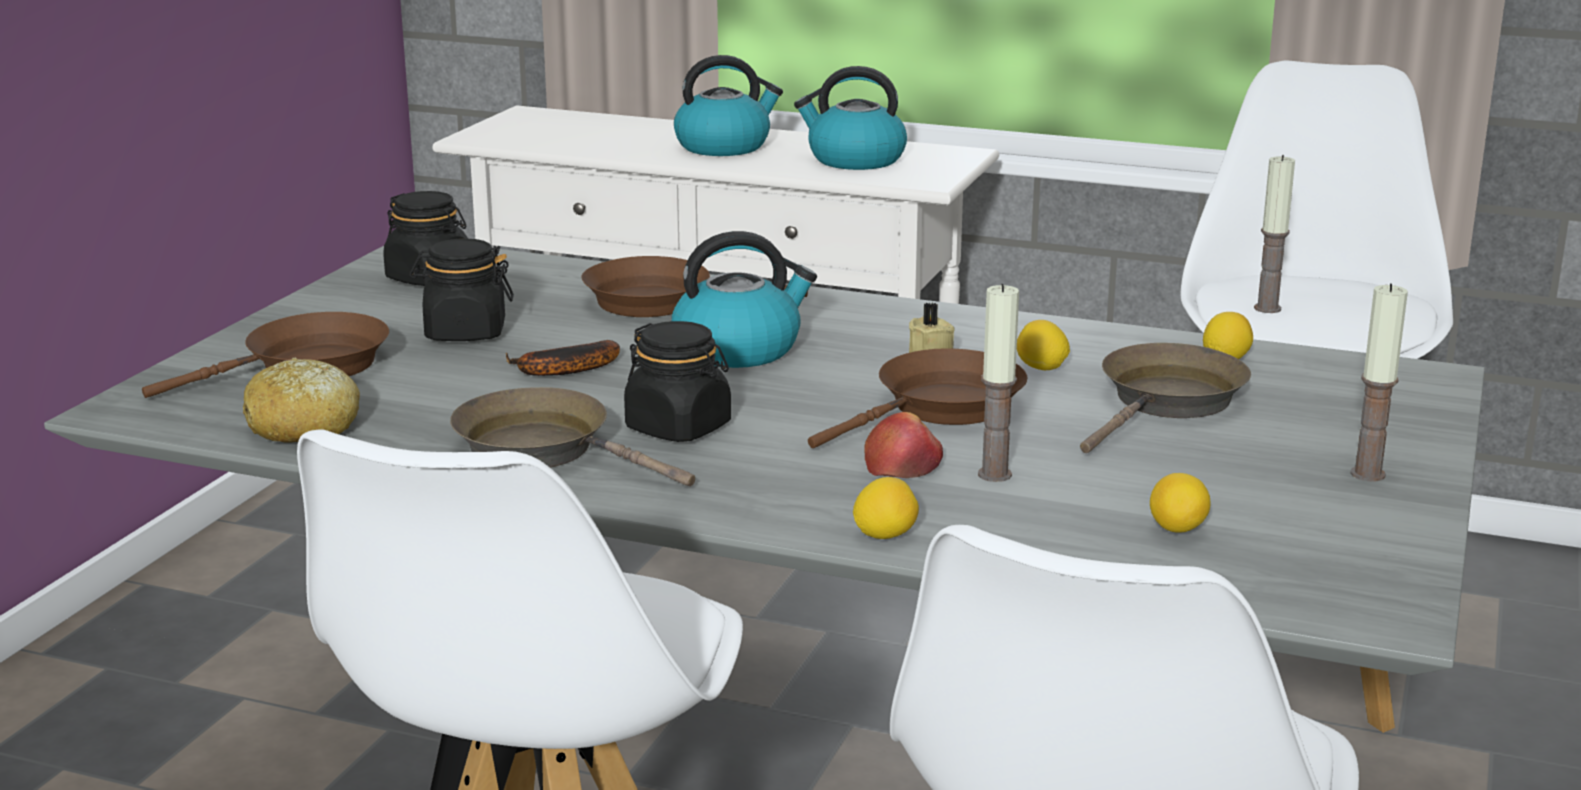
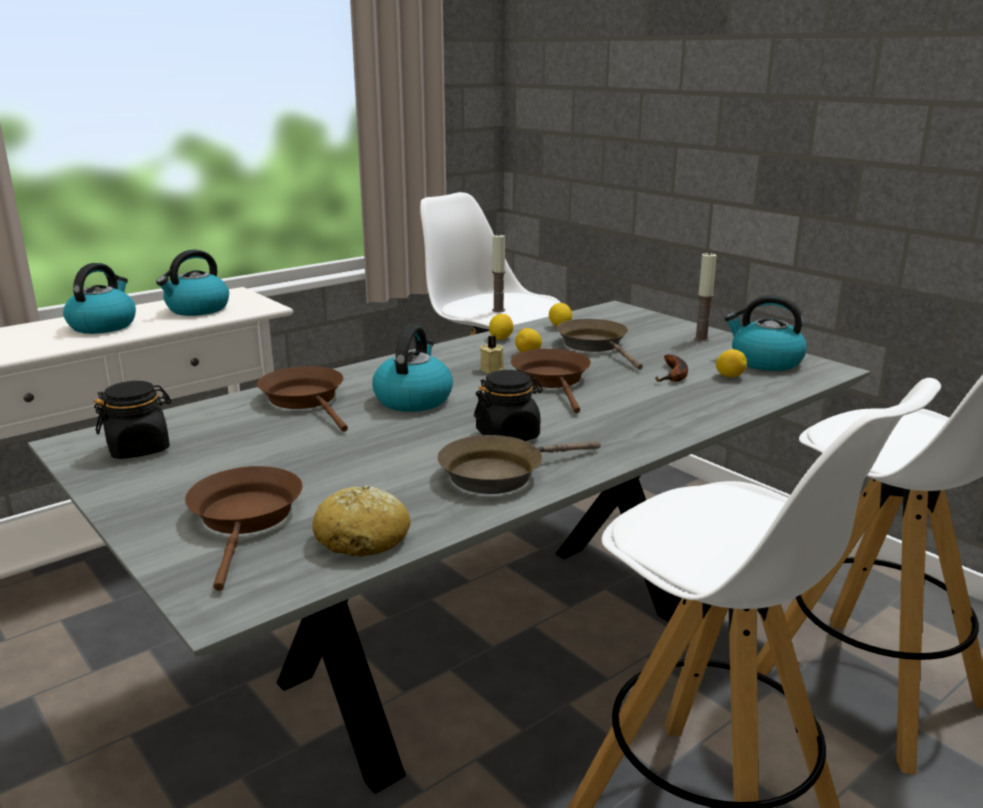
camera: 60 degrees left, 0 degrees up
(465, 332) = (267, 458): black jar -> none
(562, 370) = (378, 445): banana -> banana (674, 375)
(659, 301) = (306, 400): brown frying pan -> brown frying pan turned 120 degrees clockwise
(885, 535) = (692, 424): lemon -> lemon (501, 338)
(904, 465) = (614, 402): apple -> none
(994, 474) = (642, 389): candle -> none
(1324, 548) = (765, 361): none -> kettle

